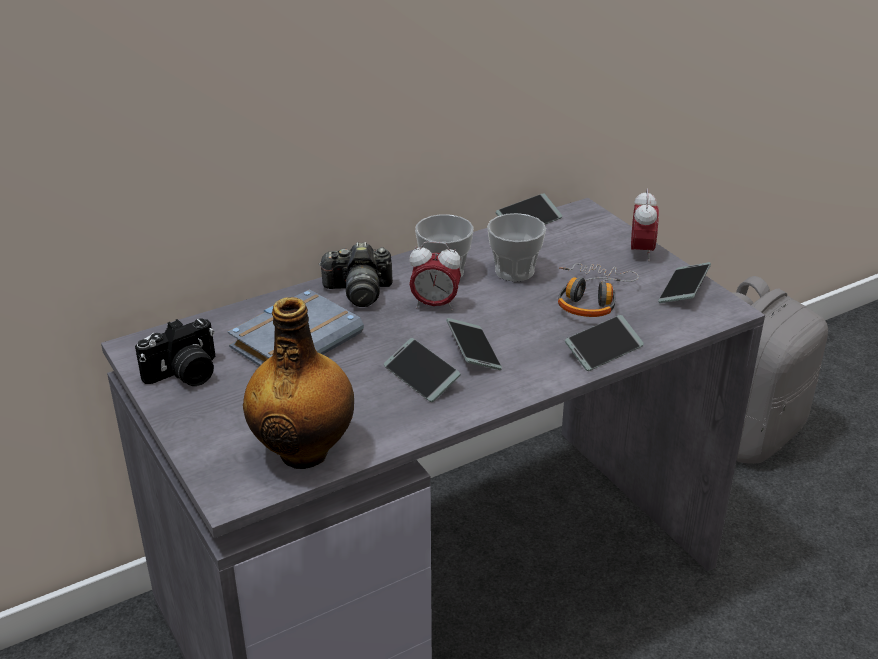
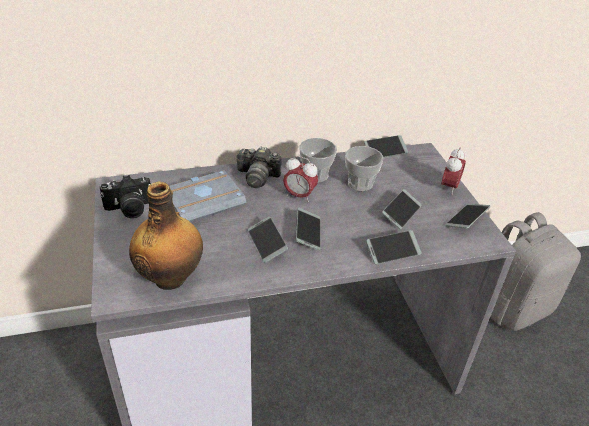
camera: 15 degrees right, 5 degrees up
(591, 299) = (401, 213): headphones -> phone

